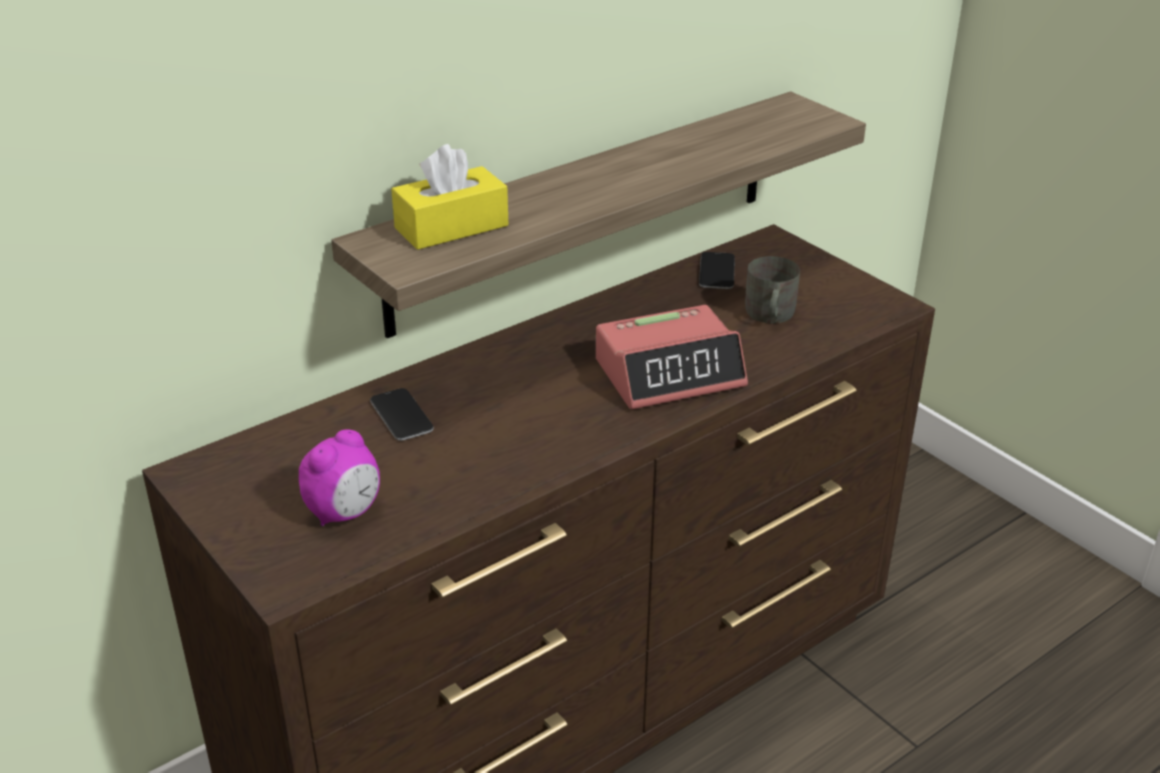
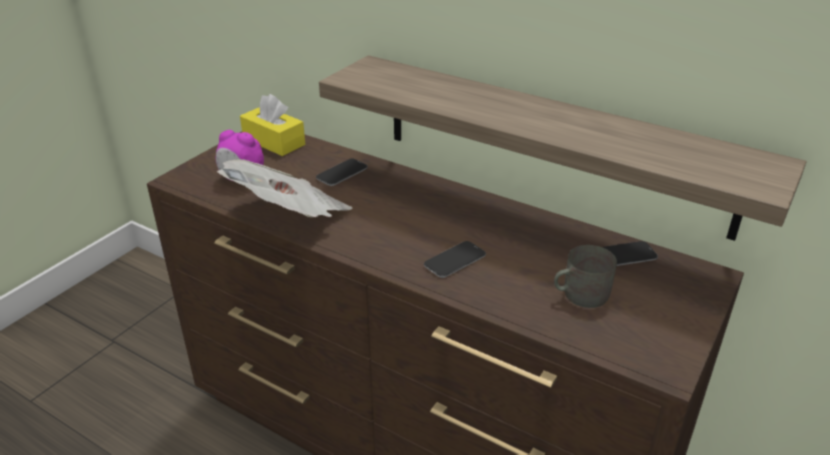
camera: 70 degrees right, 0 degrees up
(451, 227) = (407, 80): yellow tissue box -> yellow tissue box (274, 141)
(490, 480) = (290, 217): none -> newspaper
(670, 373) = (455, 260): alarm clock -> phone

